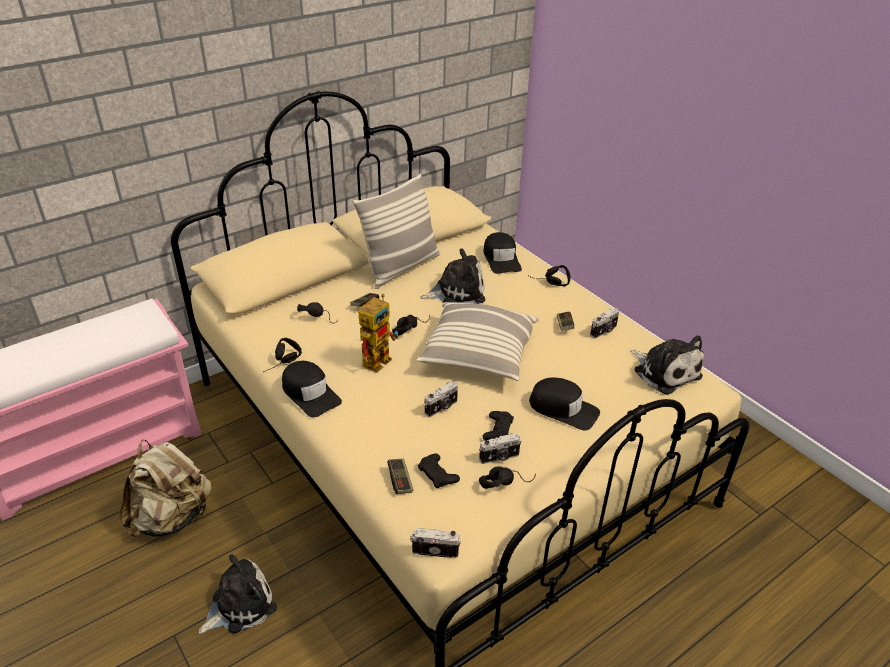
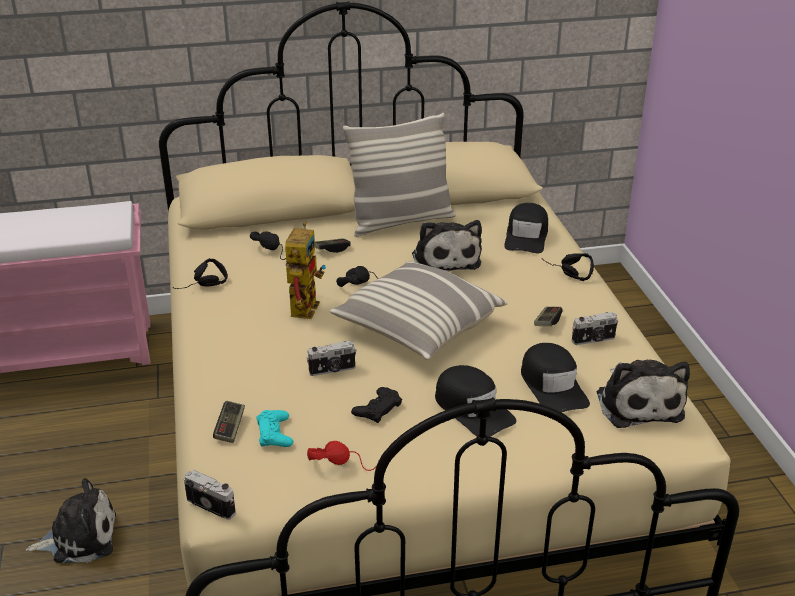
camera: 25 degrees right, 5 degrees down
(172, 517) = (72, 434): beige backpack -> none
(310, 393) = (206, 321): black cap -> black cap (552, 386)
(378, 358) = (303, 304): toy robot -> toy robot turned 45 degrees counterclockwise
(438, 474) = (275, 433): black game controller -> turquoise game controller
(457, 292) = (445, 259): plush toy -> plush toy turned 60 degrees clockwise
(499, 458) = (356, 437): camera -> none
(505, 481) = (342, 463): black headphones -> red headphones

